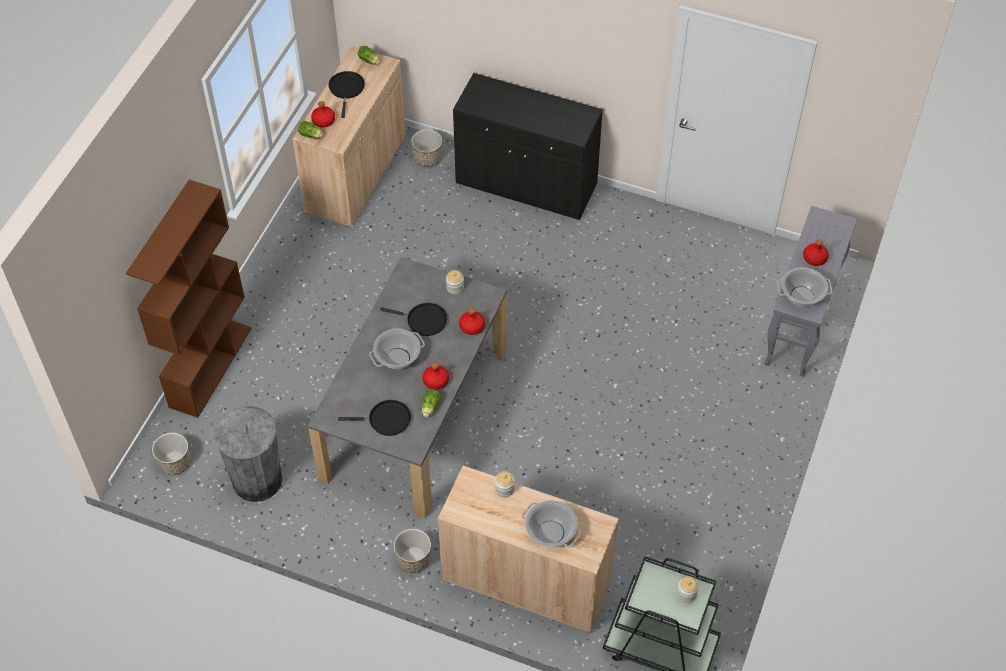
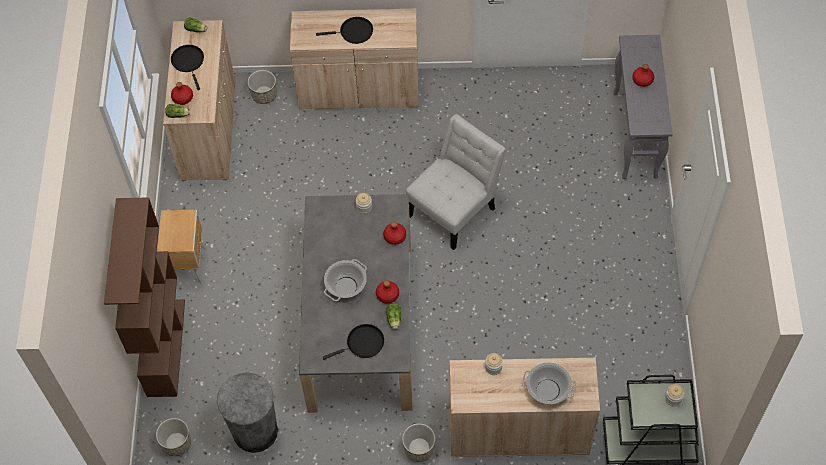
camera: 20 degrees left, 5 degrees up
(273, 296) = (189, 265): none -> brown nightstand
(424, 321) = (352, 246): black frying pan -> black frying pan (354, 32)
(526, 185) = (359, 91): black cabinet -> beige cabinet
(568, 333) = (455, 208): none -> white chair
(801, 296) = (647, 116): cooking pot -> none

